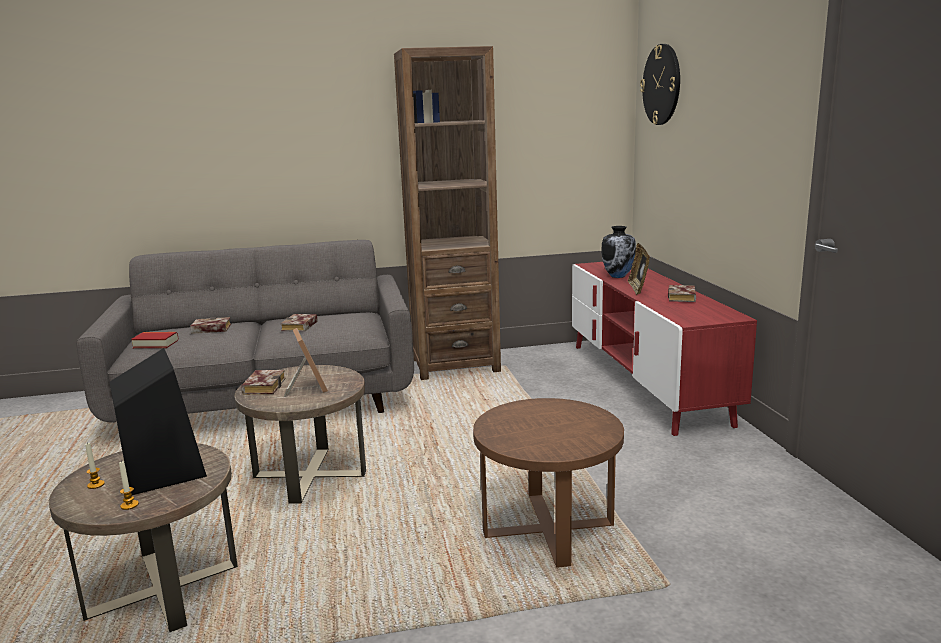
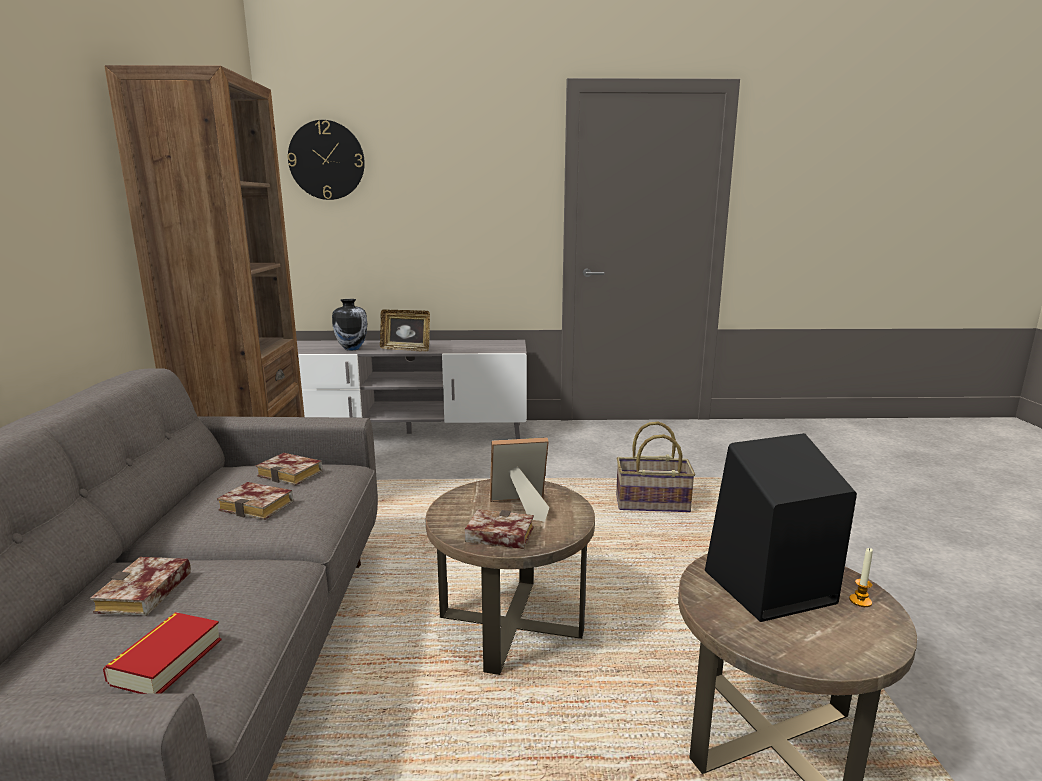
camera: 80 degrees left, 0 degrees up
(96, 485) = (820, 638): candle -> none
(548, 529) = (652, 504): brown side table -> basket
(645, 381) = (409, 433): red tv stand -> grey tv stand
(683, 298) = (451, 344): book -> book (293, 474)

